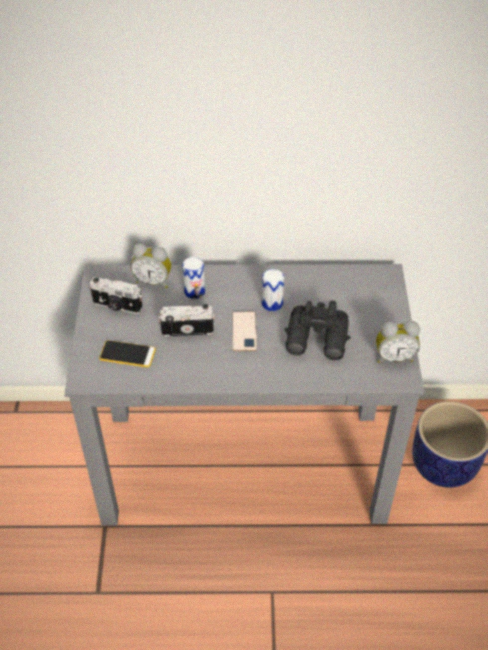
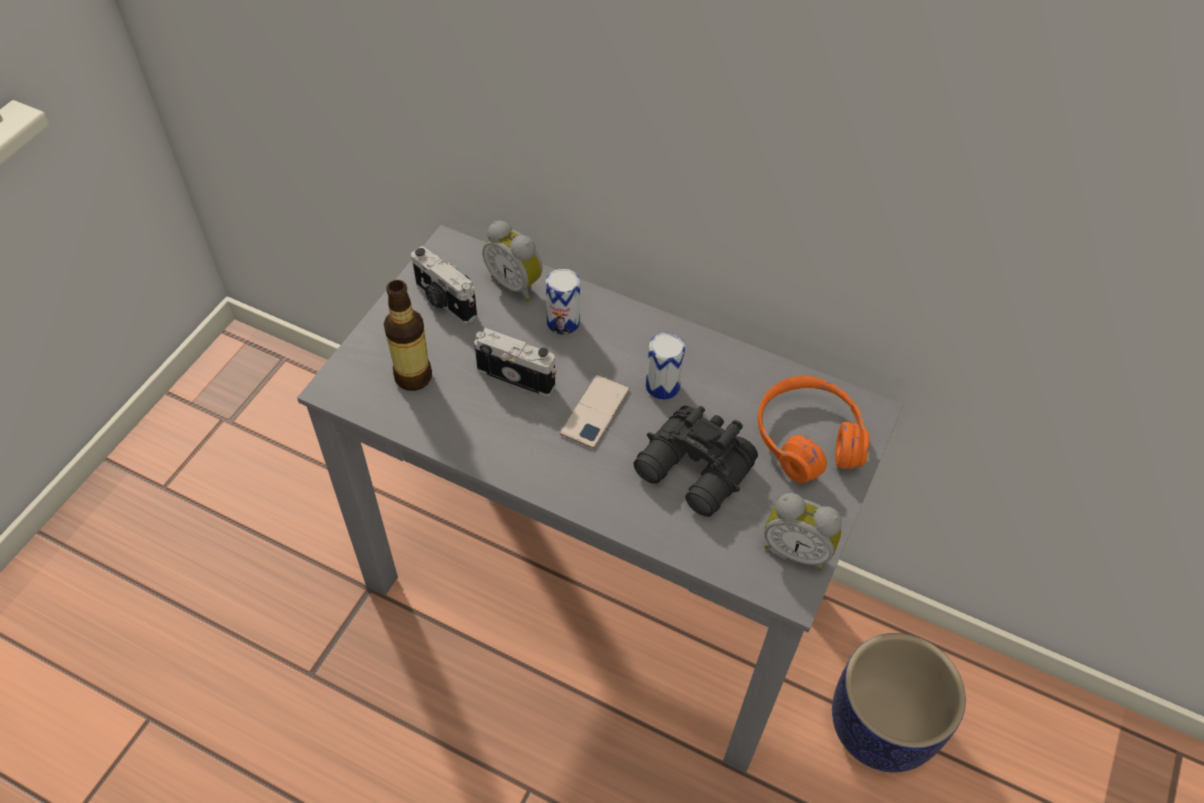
camera: 25 degrees right, 5 degrees up
(127, 354) = (413, 377): phone -> bottle
(365, 300) = (807, 439): none -> orange headphones

